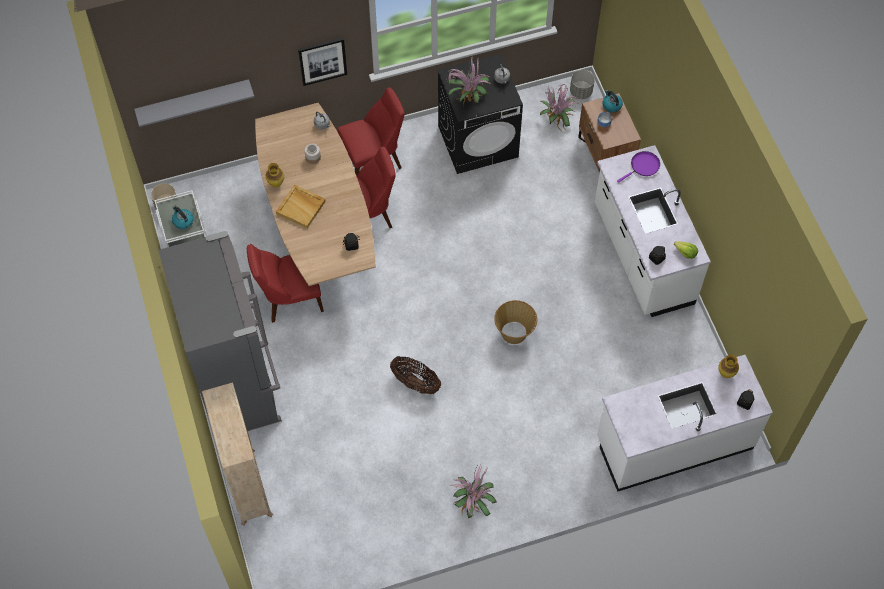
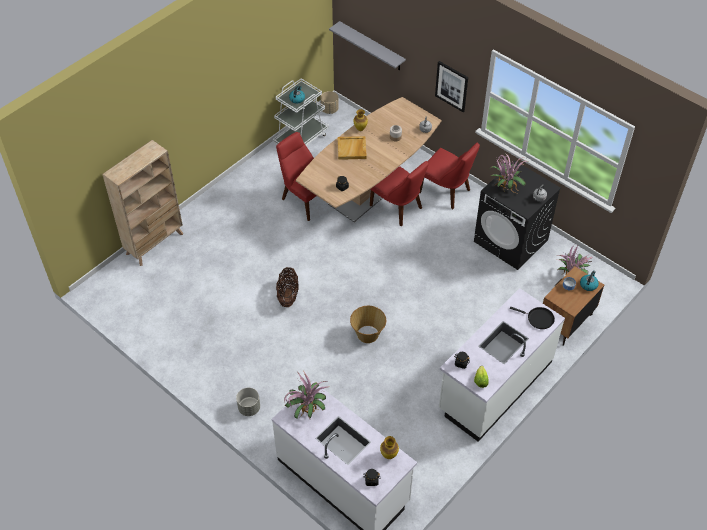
camera: 60 degrees right, 10 degrees down
(238, 384) = (225, 204): grey fridge -> none
(473, 503) = (214, 372): potted plant -> potted plant (306, 410)
(581, 92) = (608, 282): grey planter -> grey planter (249, 408)
(643, 166) = (538, 319): purple frying pan -> black frying pan

